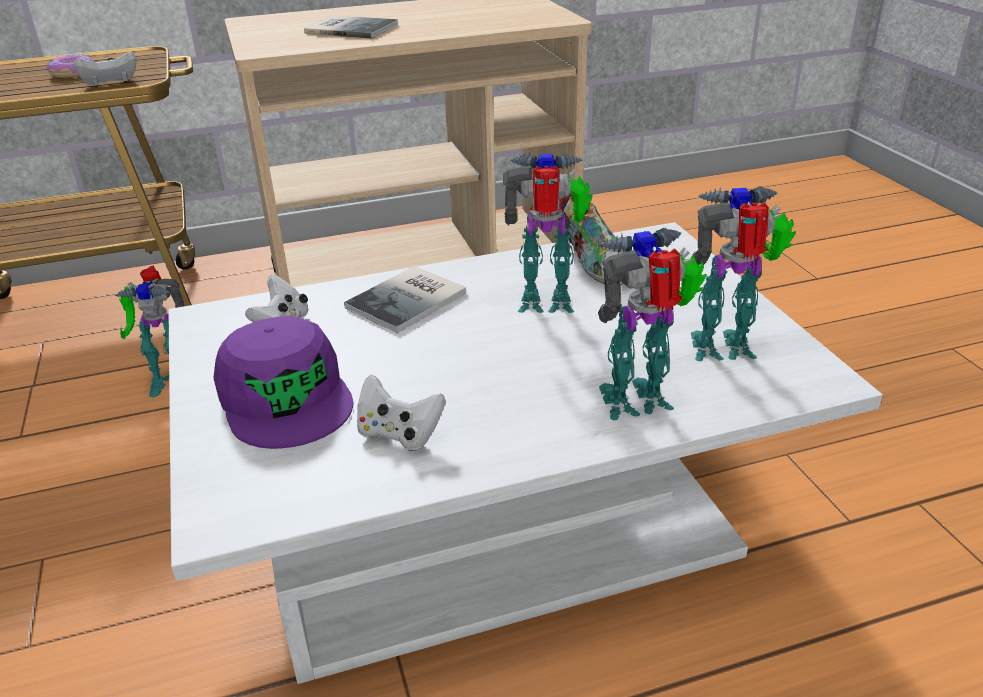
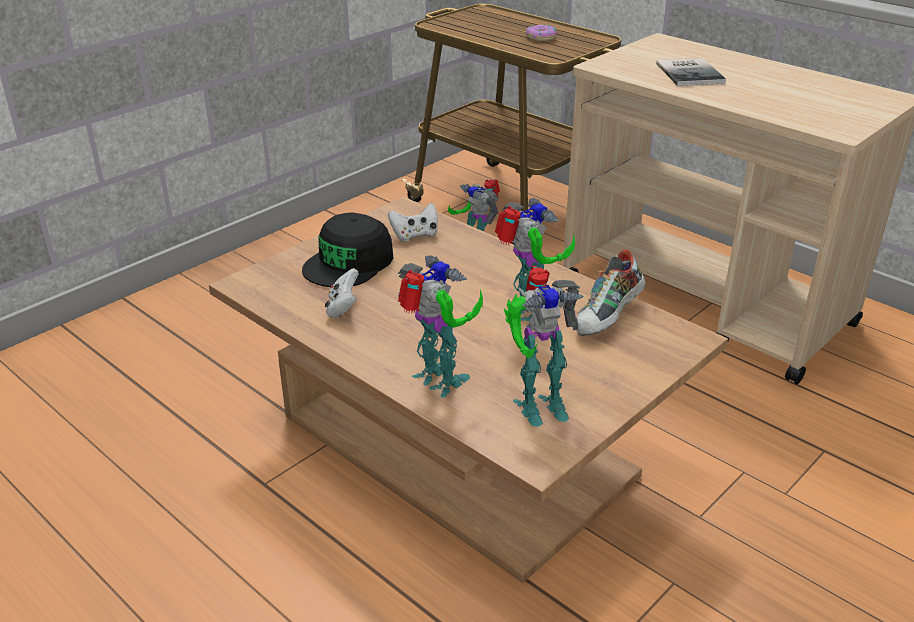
camera: 60 degrees right, 0 degrees up
(111, 85) = (536, 54): white game controller -> none
(286, 397) = (349, 262): purple cap -> black cap
(410, 300) = (484, 264): book -> none
(497, 526) = (457, 445): white coffee table -> brown coffee table
(725, 350) = (537, 404): toy robot -> toy robot turned 105 degrees clockwise

